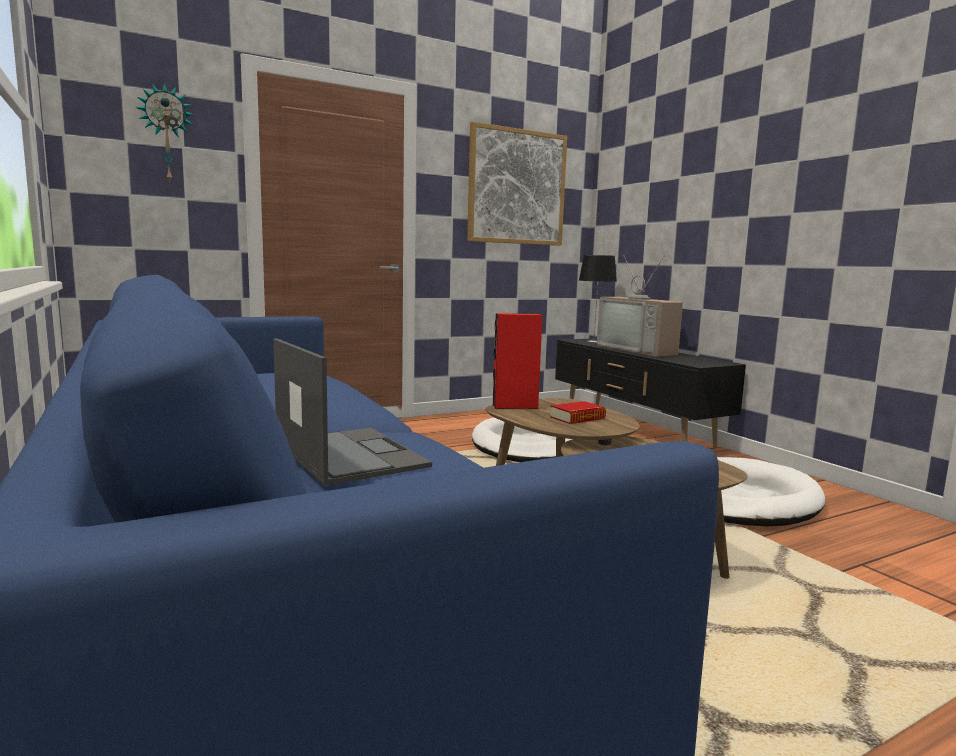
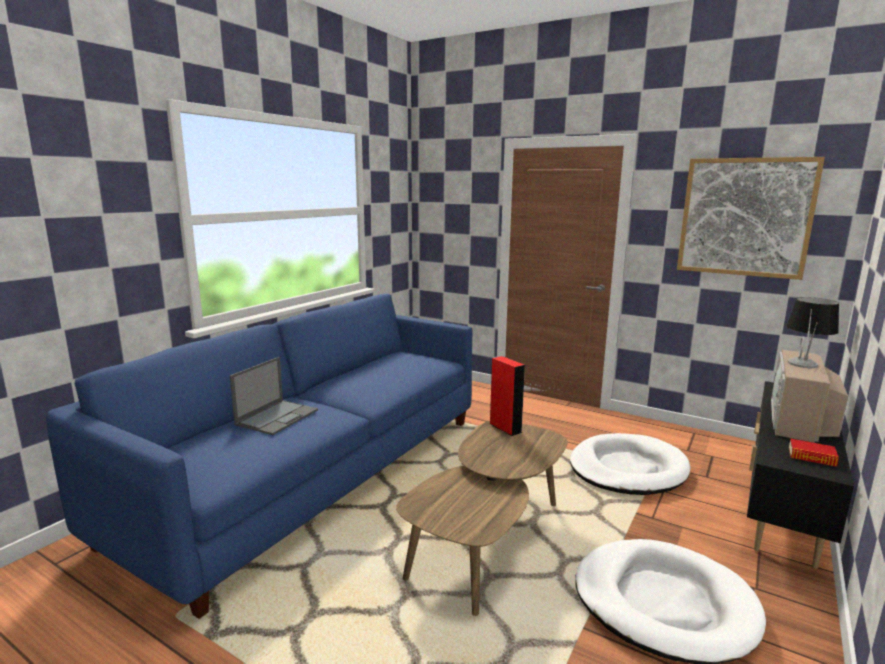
camera: 60 degrees right, 5 degrees up
(166, 134) = (462, 197): wall clock -> none
(577, 418) = (506, 453): book -> book (811, 457)

